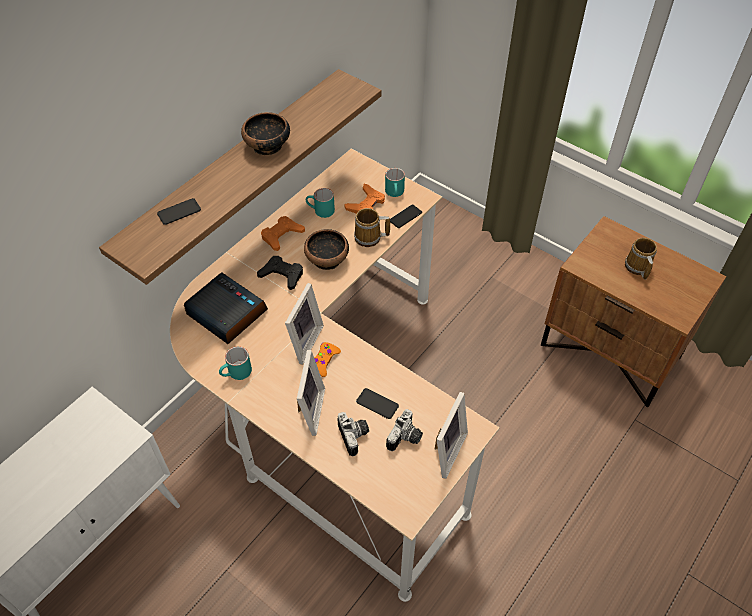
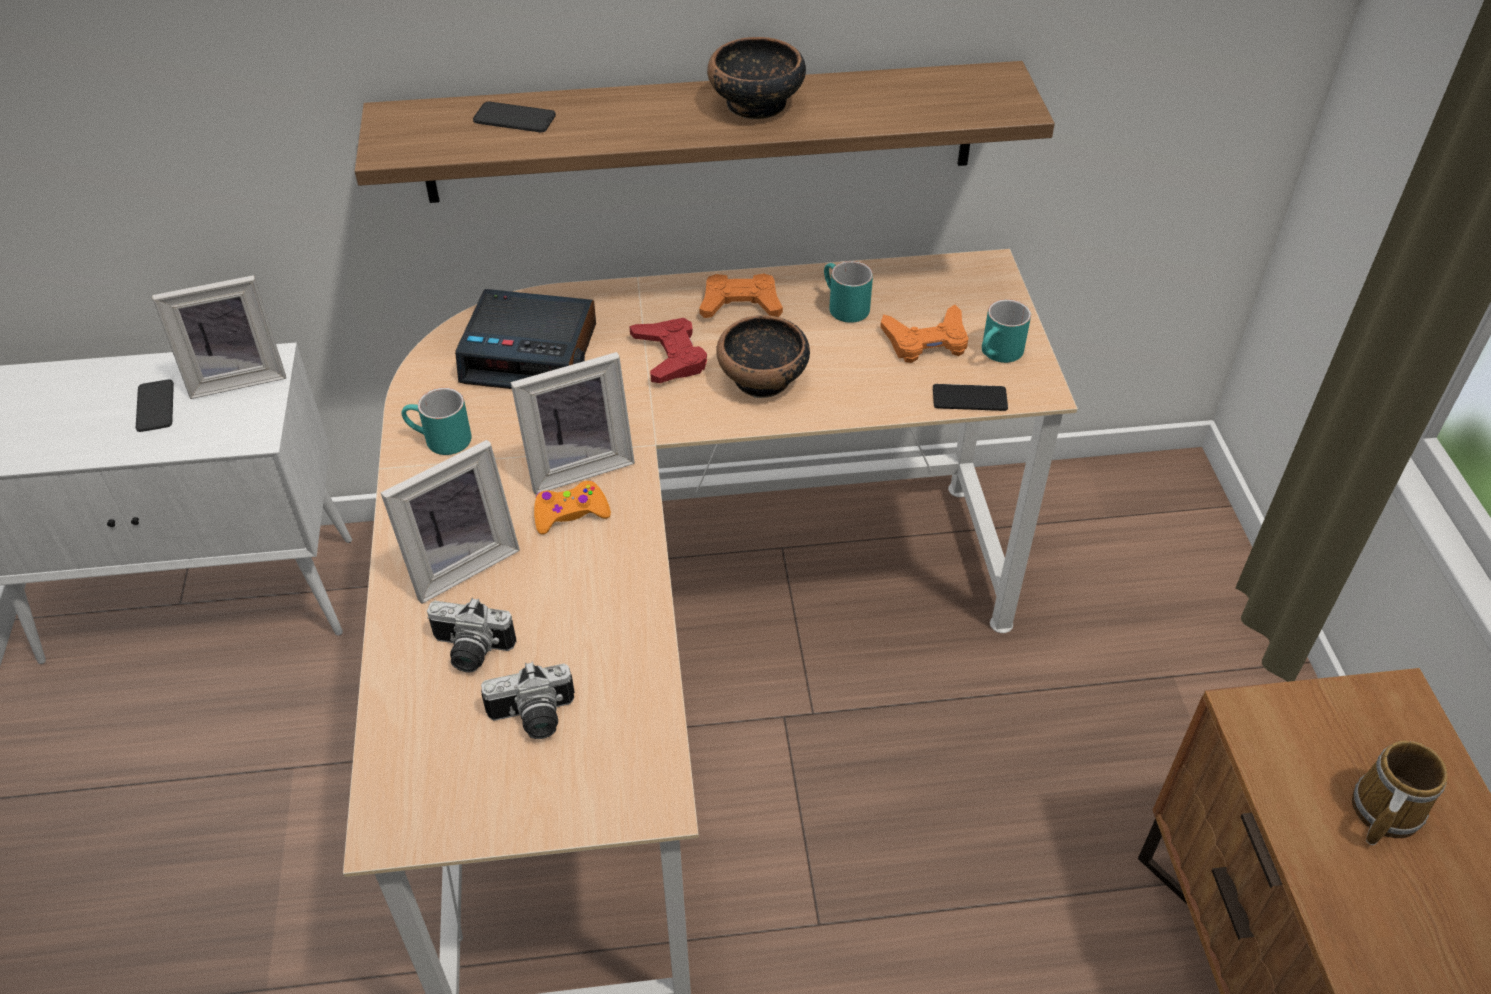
camera: 45 degrees right, 5 degrees down
(226, 313) = (531, 353): alarm clock -> alarm clock turned 105 degrees clockwise
(282, 275) = (670, 356): black game controller -> red game controller
(355, 436) = (470, 652): camera -> camera turned 75 degrees clockwise
(369, 238) = (868, 391): mug -> none
(377, 404) = (561, 633): phone -> phone (155, 406)
(444, 450) = (565, 789): picture frame -> picture frame (237, 376)

